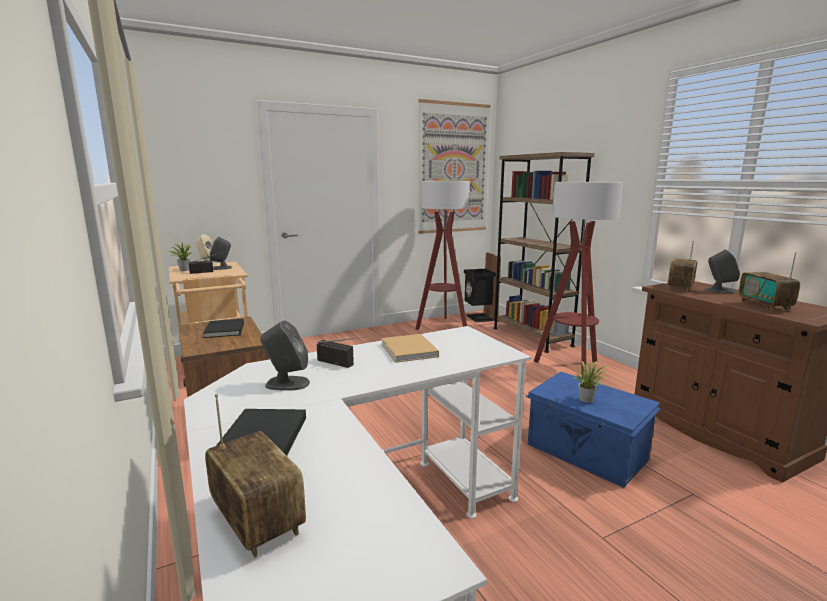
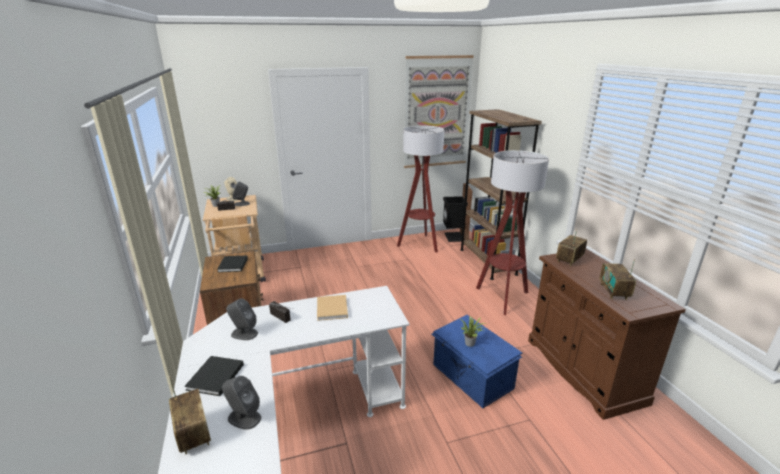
camera: 10 degrees right, 10 degrees up
(719, 290) = (598, 267): grey speaker -> grey speaker (244, 418)

